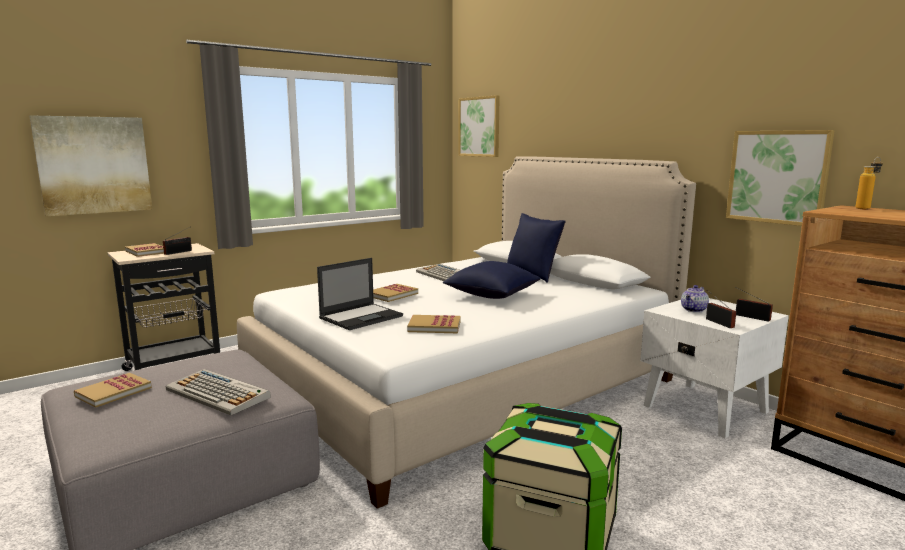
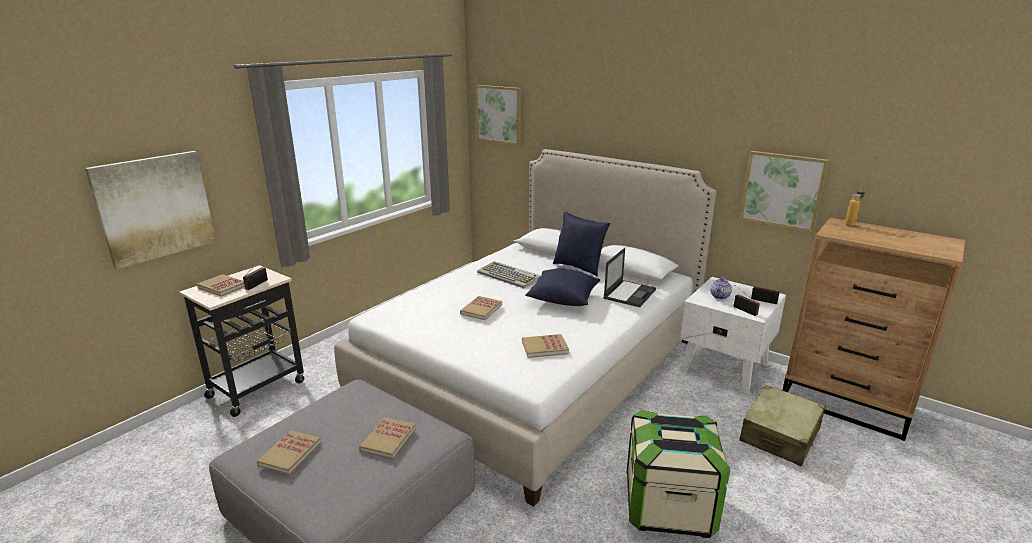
camera: 15 degrees left, 10 degrees up
(219, 393) = (388, 439): keyboard -> book
(362, 317) = (476, 343): laptop -> laptop (630, 293)
(752, 486) = (780, 435): none -> beige suitcase

